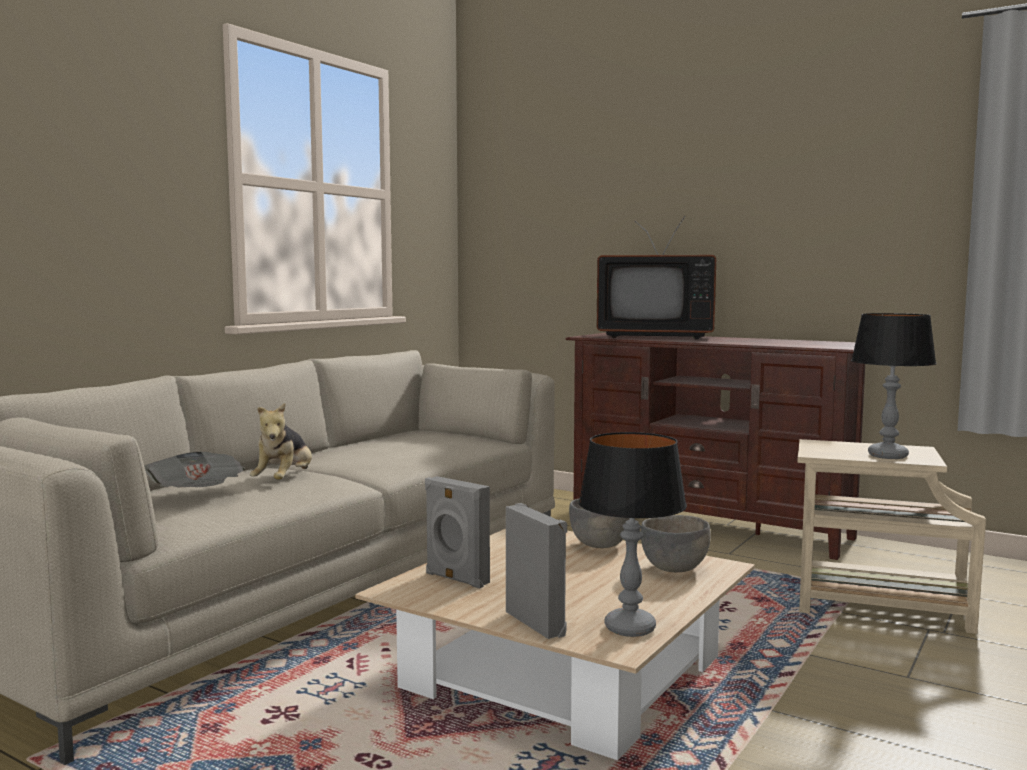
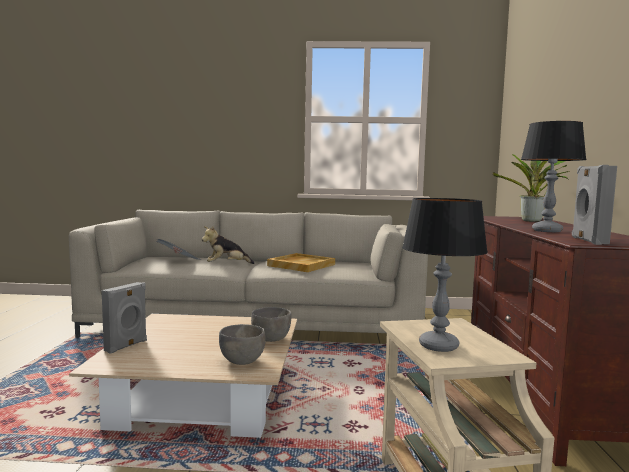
camera: 60 degrees right, 0 degrees up
(386, 450) = (301, 265): none -> beige tray
(455, 579) = (183, 323): grey speaker -> grey speaker (588, 241)
(629, 628) = (127, 364): table lamp -> table lamp (546, 231)
(655, 336) = (532, 221): television -> potted plant

